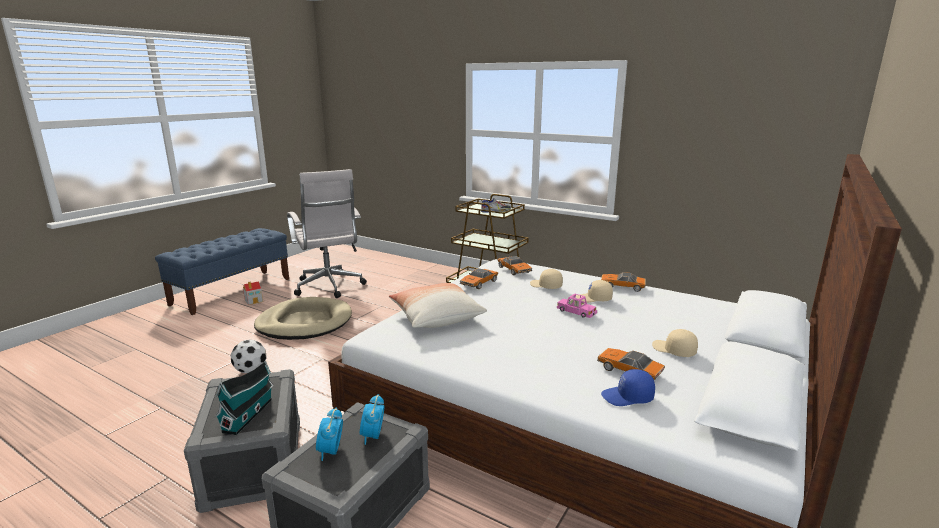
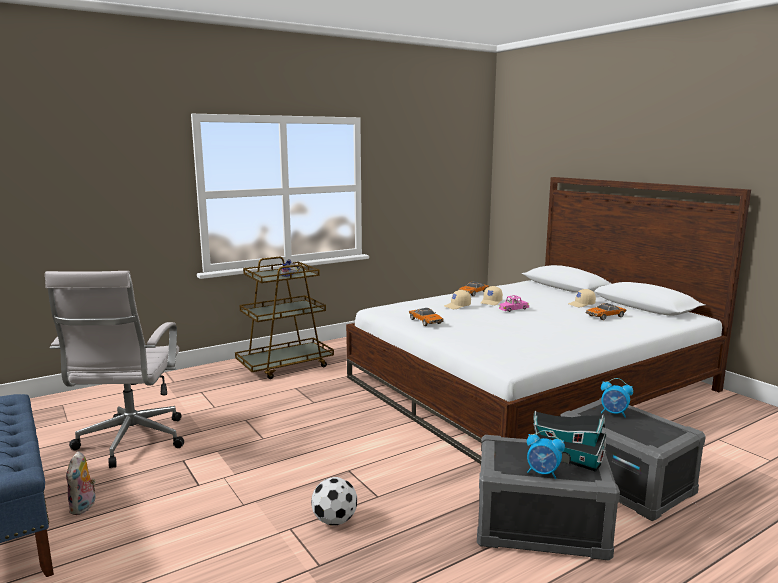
camera: 65 degrees left, 5 degrees down
(254, 301) = (84, 507): toy house -> plush toy
(304, 323) = (231, 472): beige dog bed -> none
(329, 287) = (130, 443): white office chair -> white office chair turned 90 degrees clockwise
(331, 451) = (632, 429): alarm clock -> alarm clock (543, 473)
(436, 317) = (489, 343): pillow -> none
(514, 270) = (410, 307): toy car -> none
(627, 397) = (638, 322): blue cap -> none

